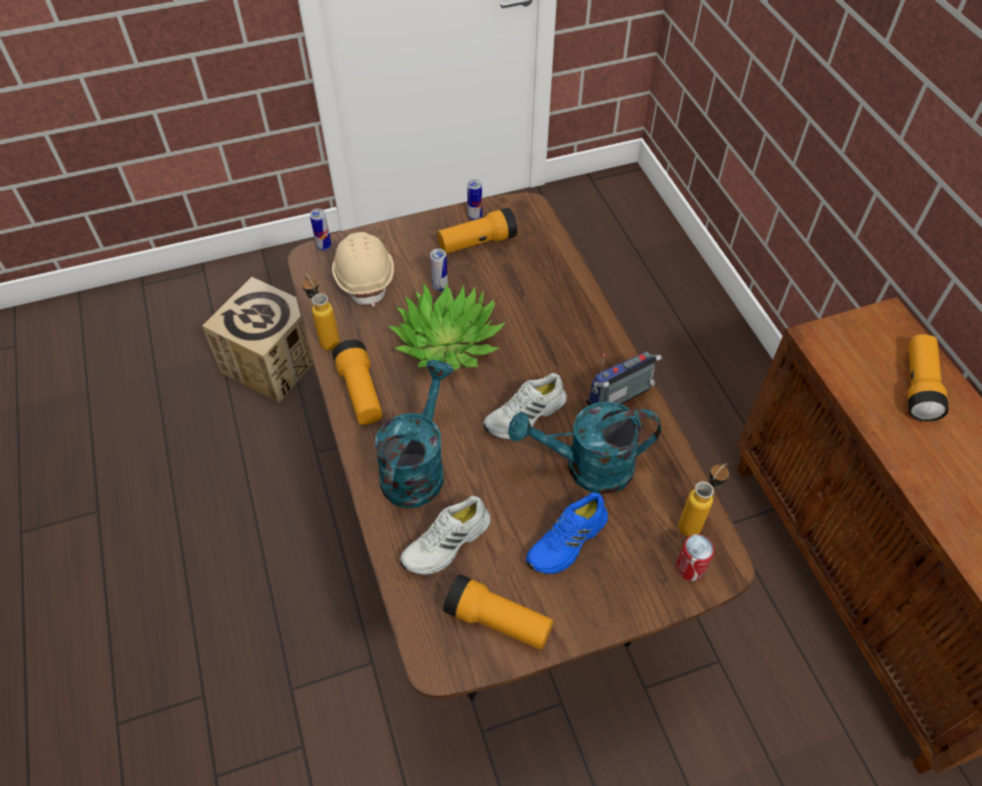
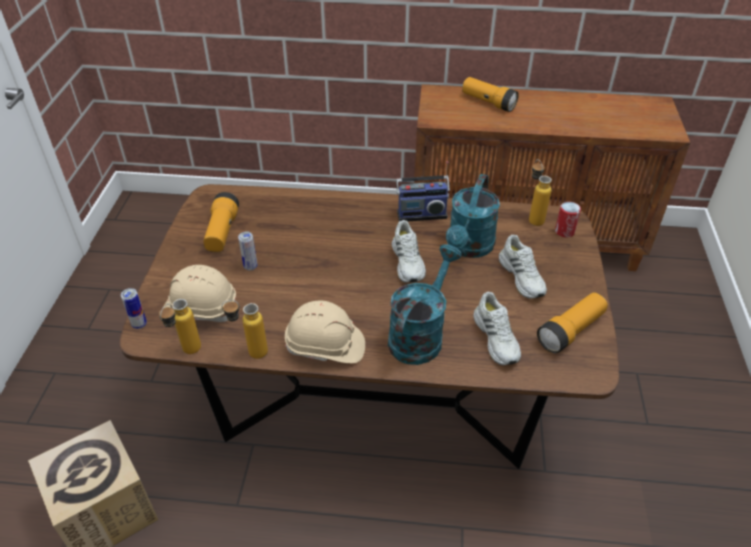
camera: 65 degrees left, 10 degrees down
(305, 294) = (187, 353): none -> bottle
(360, 392) = (325, 347): flashlight -> beige hard hat
(417, 466) = (420, 334): turquoise watering can -> turquoise watering can turned 75 degrees clockwise
(448, 342) = (311, 280): potted plant -> none
(475, 217) = (193, 224): can -> none
(568, 541) = (523, 277): blue shoe -> white shoe
(620, 398) = (421, 213): radio -> radio turned 90 degrees counterclockwise

